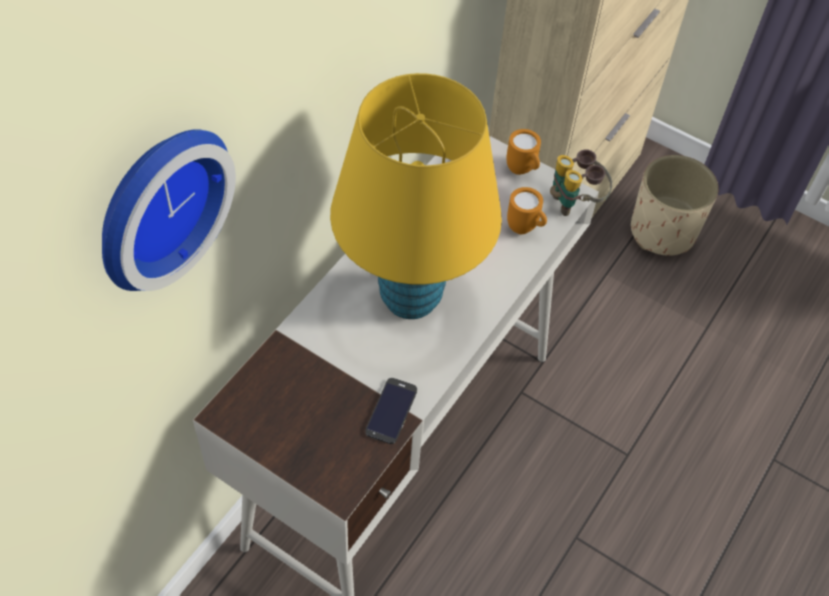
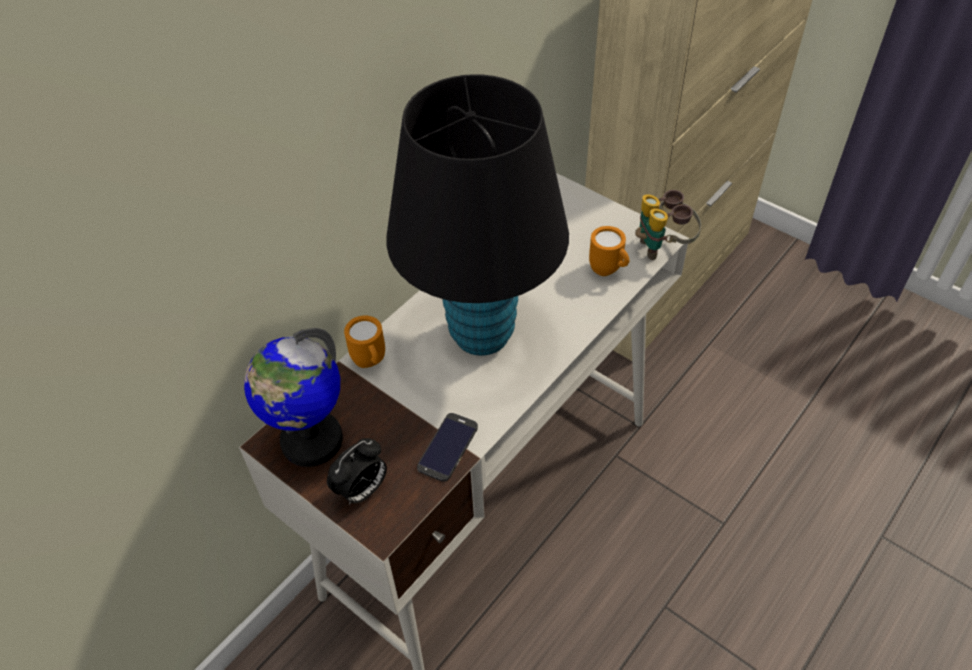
camera: 10 degrees right, 5 degrees down
(156, 203) = (163, 185): wall clock -> none
(261, 410) = (311, 440): none -> globe
(316, 456) = (362, 490): none -> alarm clock
(410, 297) = (481, 334): yellow table lamp -> black table lamp
(523, 170) = (610, 216): orange mug -> orange mug (371, 363)
(662, 231) = (768, 306): beige planter -> none

